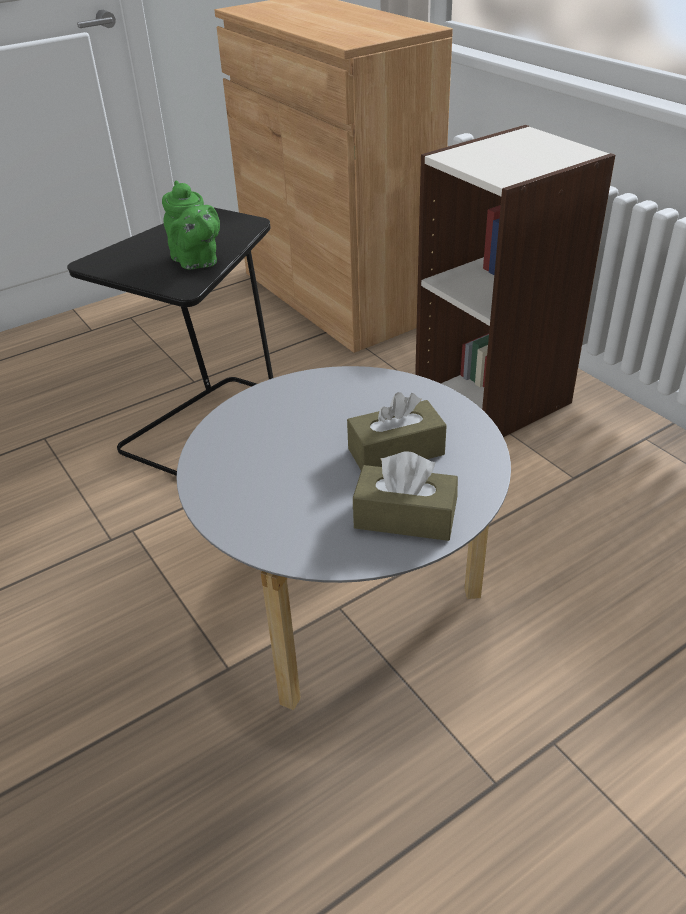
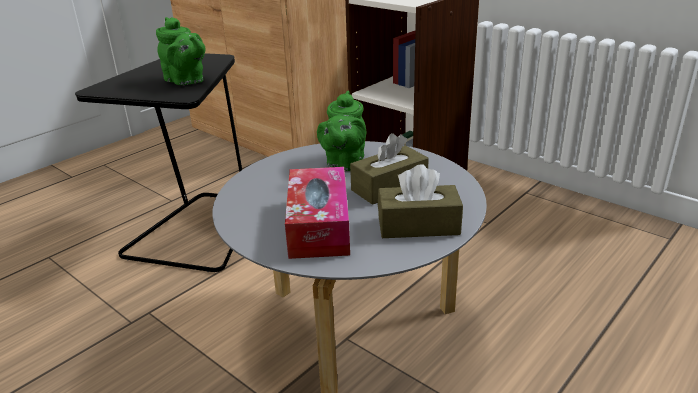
camera: 15 degrees left, 10 degrees down
(290, 496) = (319, 225): none -> tissue box
(357, 403) = (344, 163): none -> green teapot

